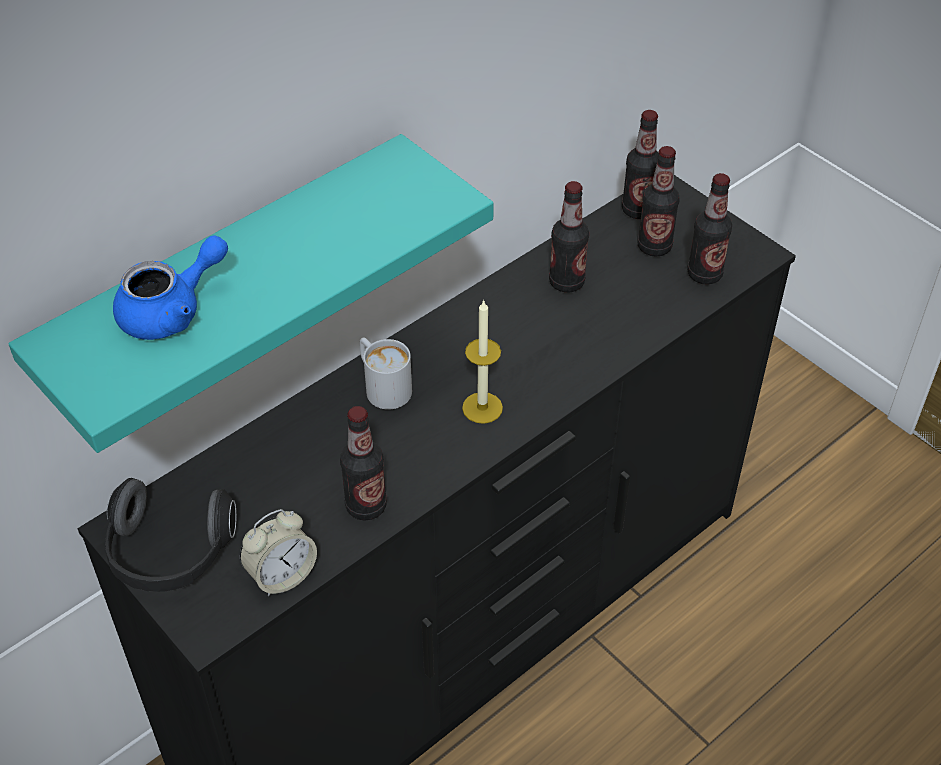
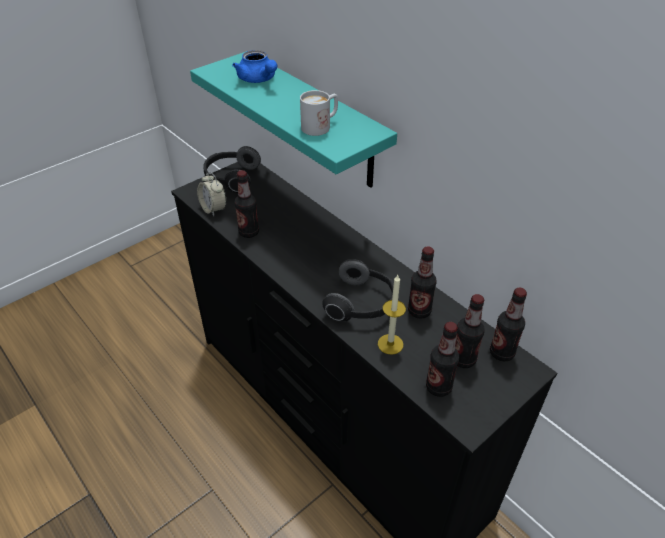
camera: 90 degrees right, 5 degrees down
(382, 386) = (328, 235): white mug -> white mug (321, 126)
(482, 408) = (311, 272): candle -> candle (390, 344)
(555, 345) = (361, 304): none -> headphones

